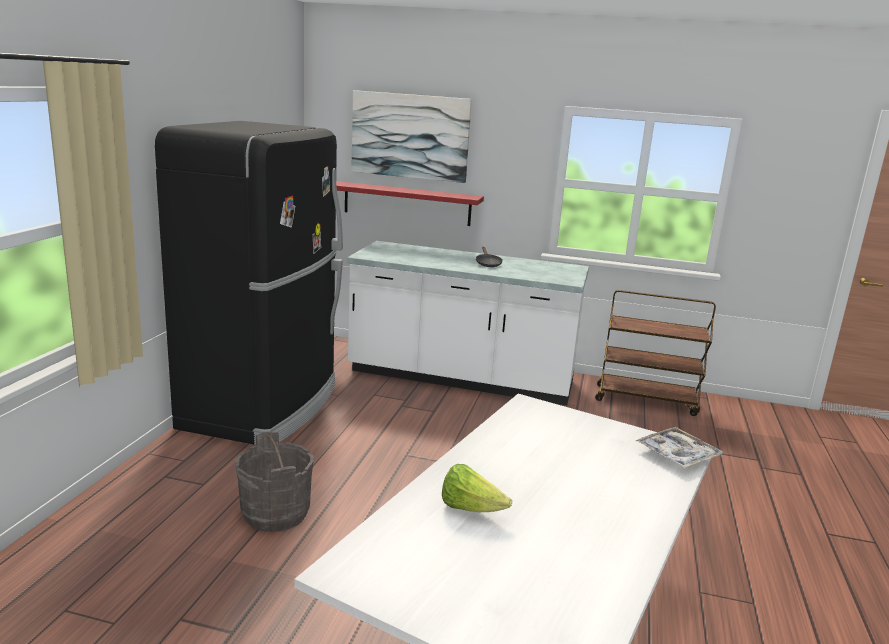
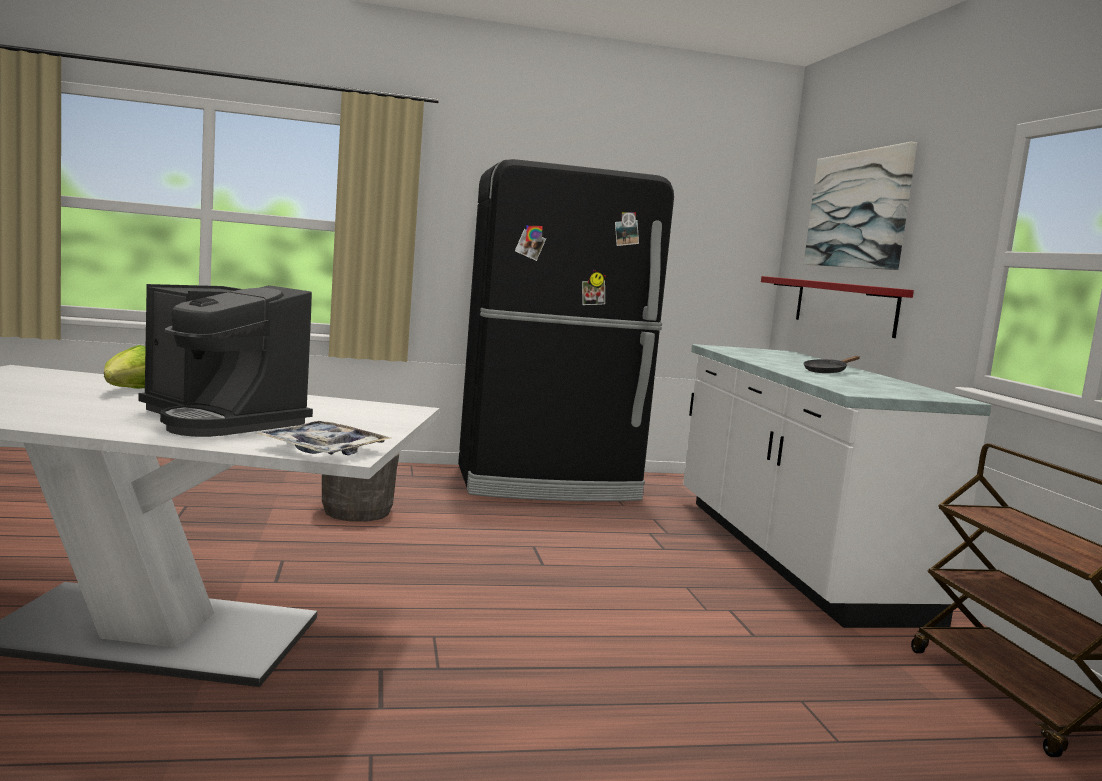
camera: 65 degrees right, 10 degrees down
(594, 478) = (222, 420): none -> coffee machine

